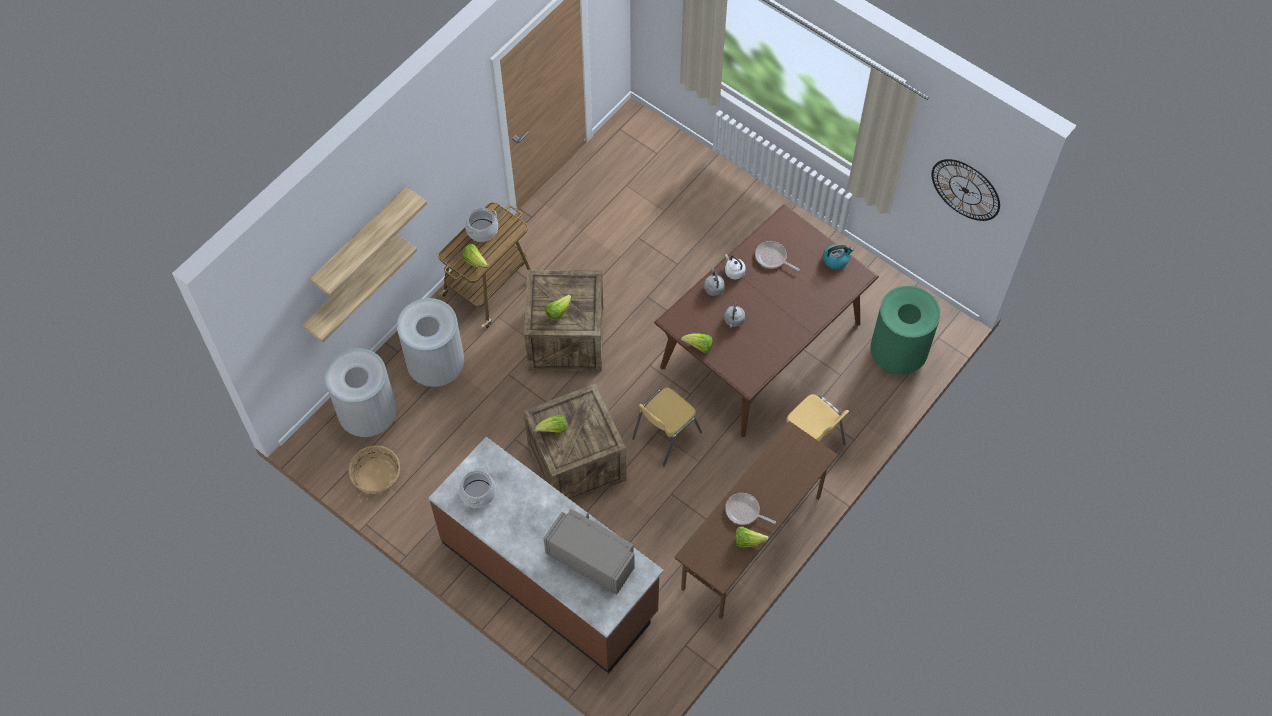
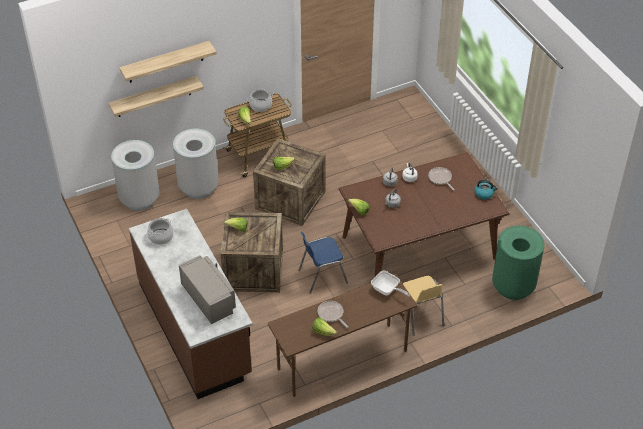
camera: 25 degrees right, 15 degrees down
(376, 476) = (122, 232): basket -> none
(665, 435) = (322, 276): yellow chair -> blue chair
(792, 449) = (387, 291): none -> frying pan
(965, 190) = (582, 158): wall clock -> none

